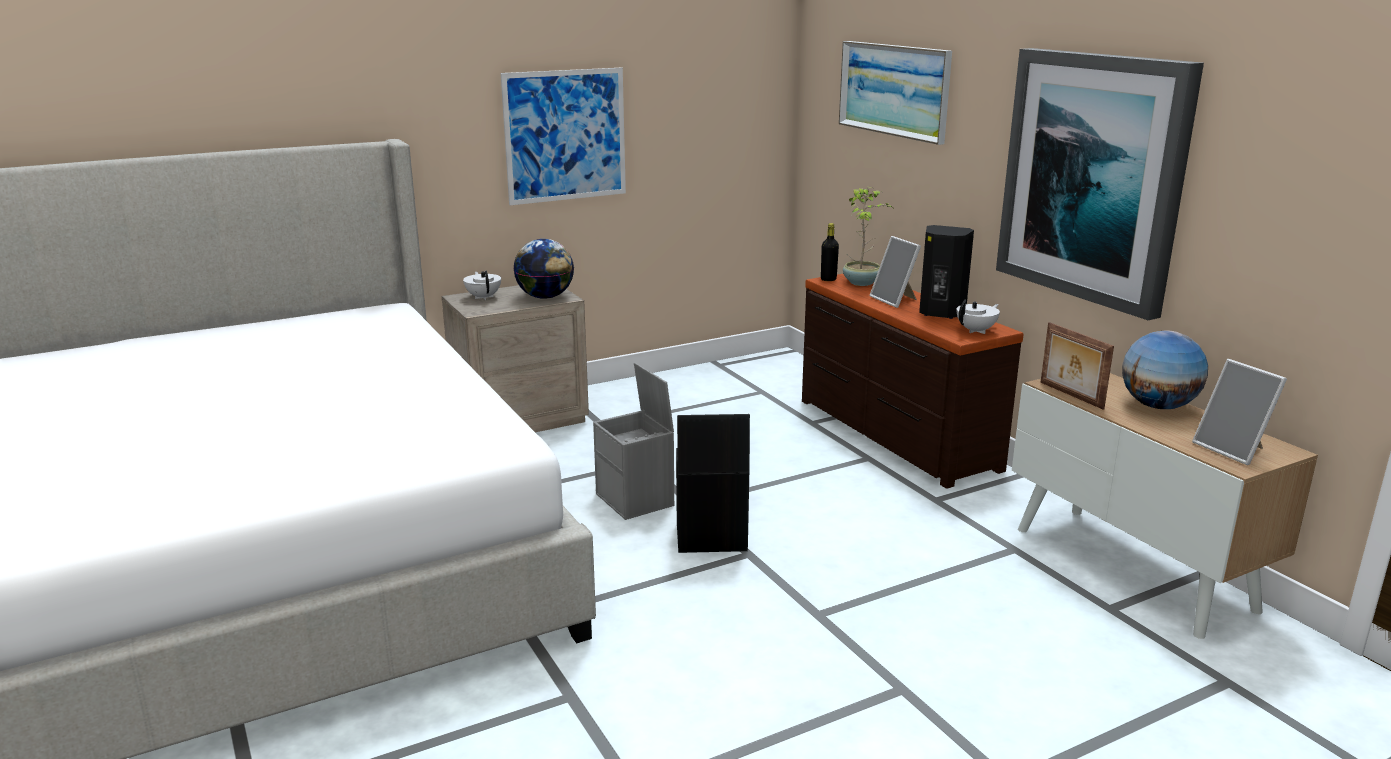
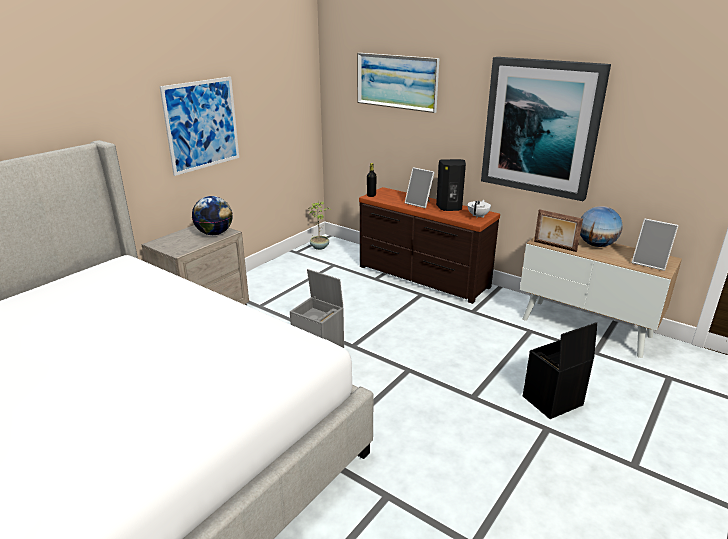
camera: 25 degrees left, 5 degrees up
(483, 297) = (173, 240): white teapot -> none
(709, 537) = (380, 365): black storage box -> black storage box (552, 401)
(862, 282) = (391, 195): potted plant -> potted plant (320, 247)

